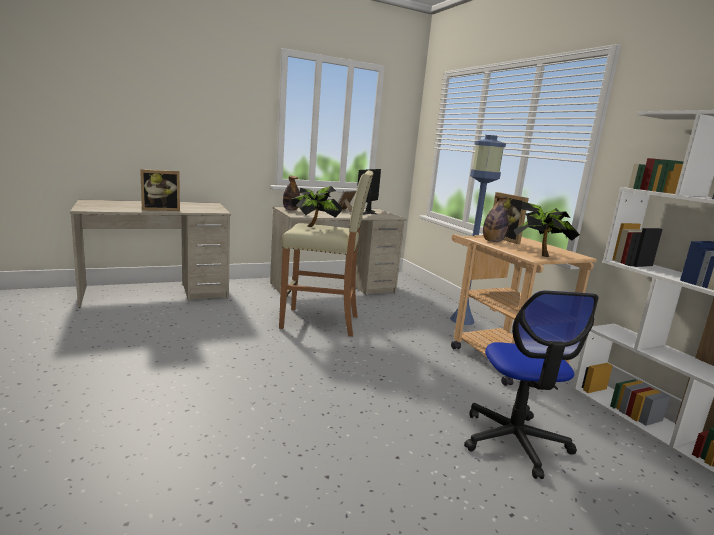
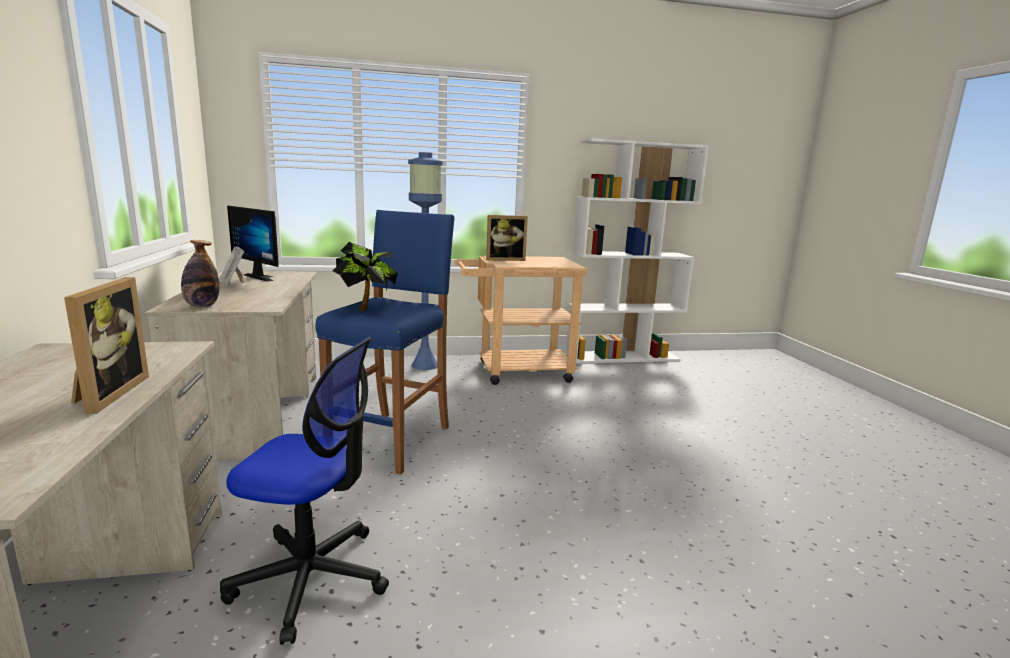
camera: 75 degrees left, 0 degrees up
(321, 322) = (392, 440): beige stool -> blue stool
(492, 241) = (514, 264): bottle -> none
(514, 441) = (653, 400): office chair -> office chair (311, 578)
(540, 254) = (560, 263): potted plant -> none

